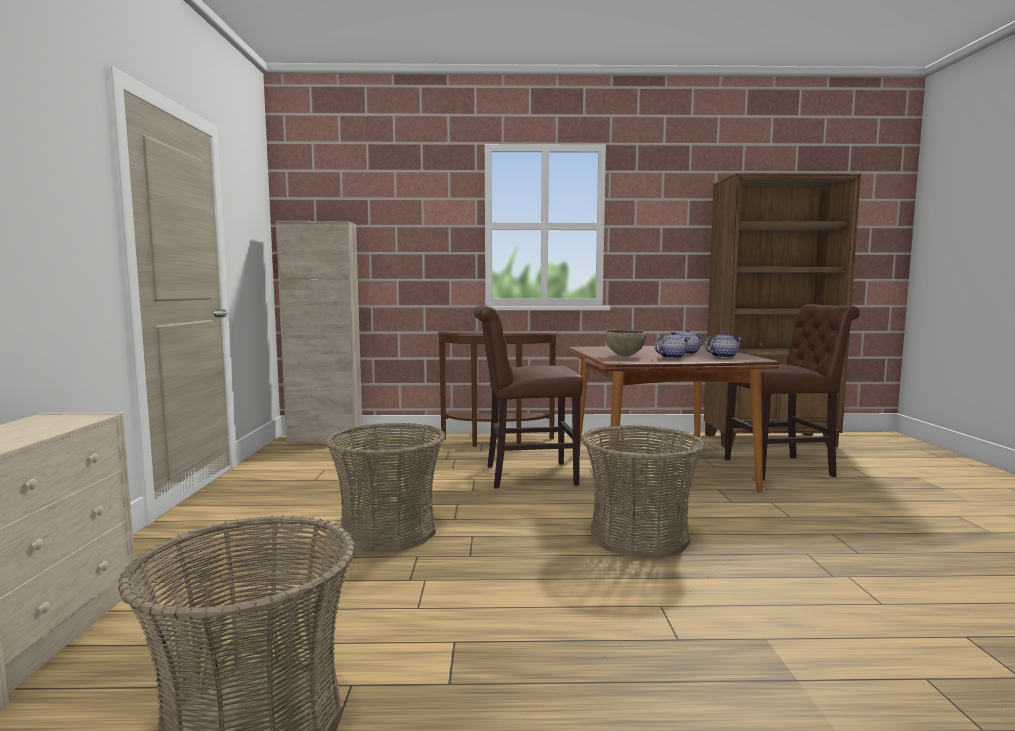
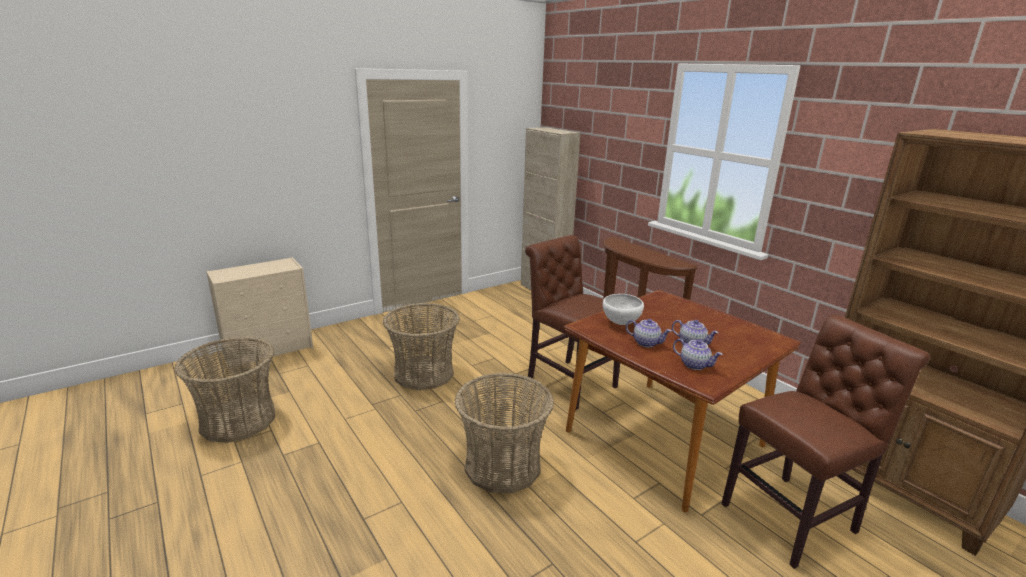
camera: 55 degrees right, 15 degrees up
(624, 356) = (621, 323): brown bowl -> white bowl
(783, 468) = (793, 517): brown chair -> brown chair turned 75 degrees counterclockwise

